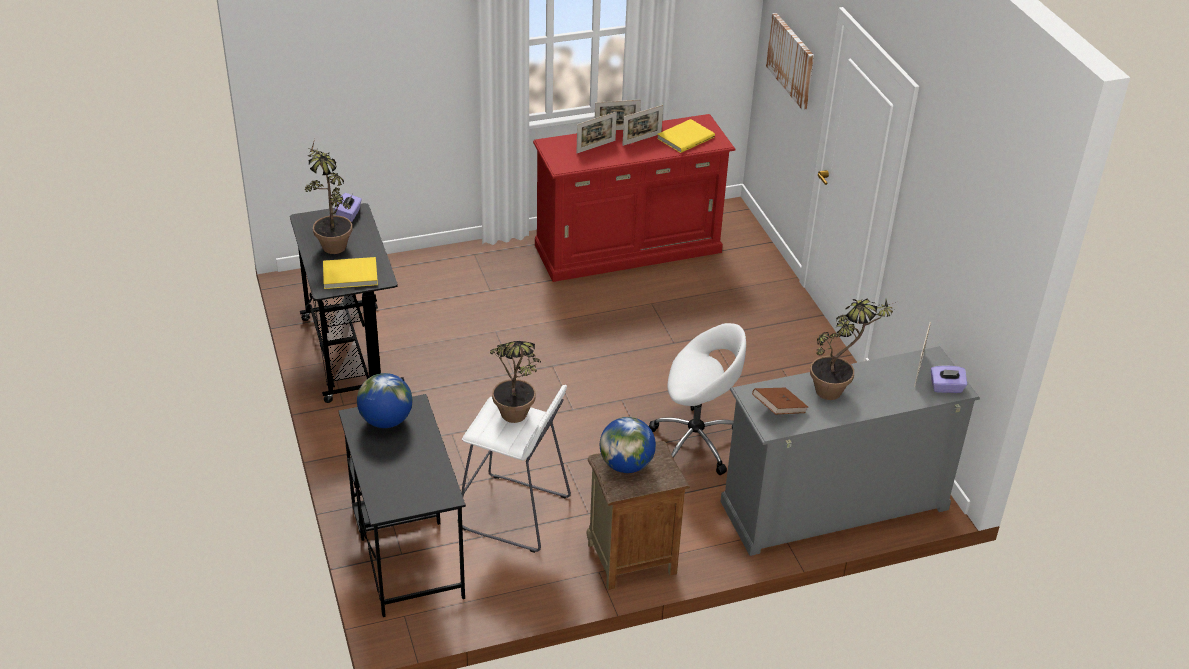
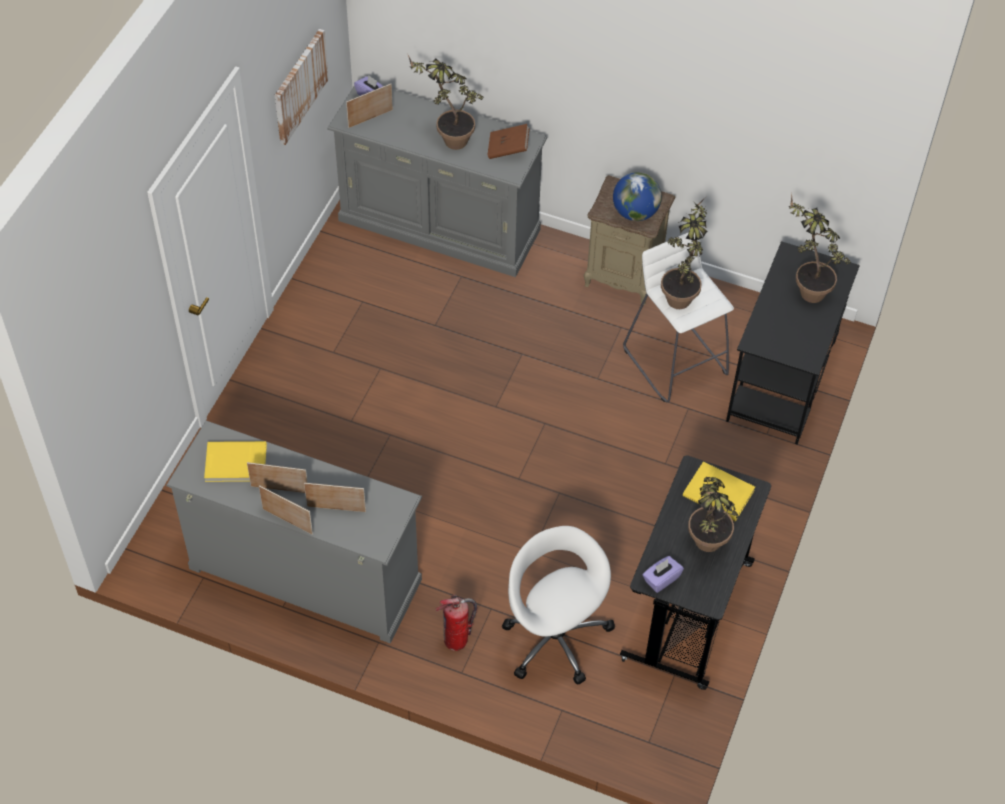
camera: 140 degrees left, 15 degrees up
(386, 421) = (787, 341): globe -> none
(406, 474) = (806, 287): none -> potted plant
(494, 266) = (456, 641): none -> fire extinguisher
(628, 249) = (304, 574): red cabinet -> grey cabinet
(697, 442) = (479, 331): white office chair -> white office chair (554, 638)
(791, 60) = (118, 348): picture -> picture (299, 86)

